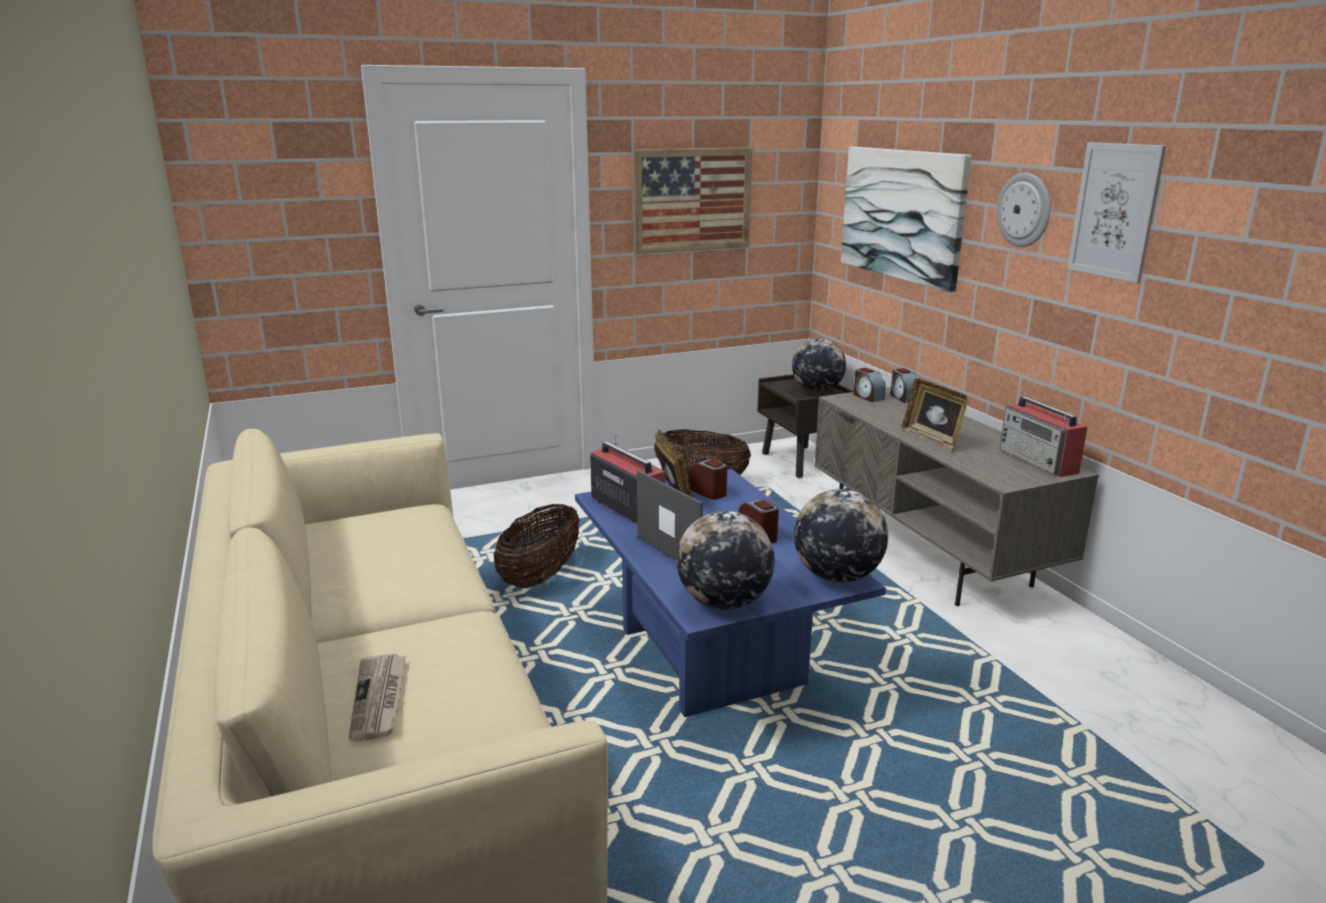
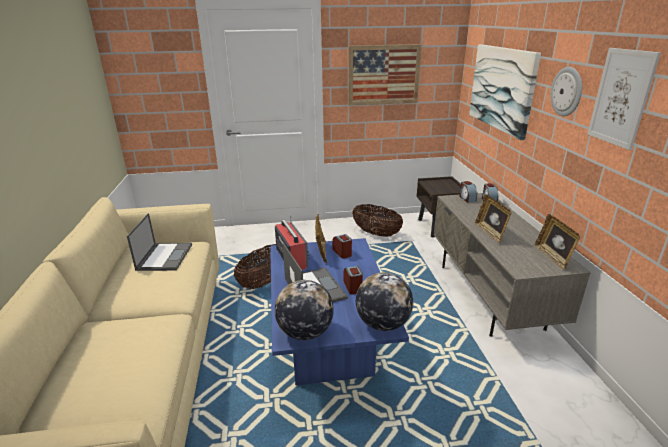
camera: 15 degrees right, 5 degrees up
(380, 699) = (90, 366): newspaper -> none
(386, 531) = (165, 256): none -> laptop
(817, 391) = (448, 189): globe -> none
(1038, 461) = (553, 257): radio -> picture frame

